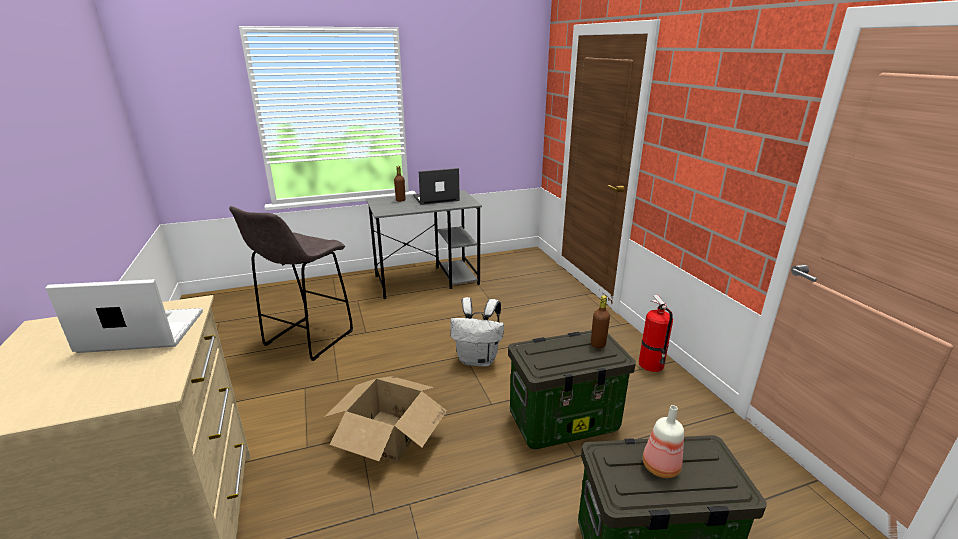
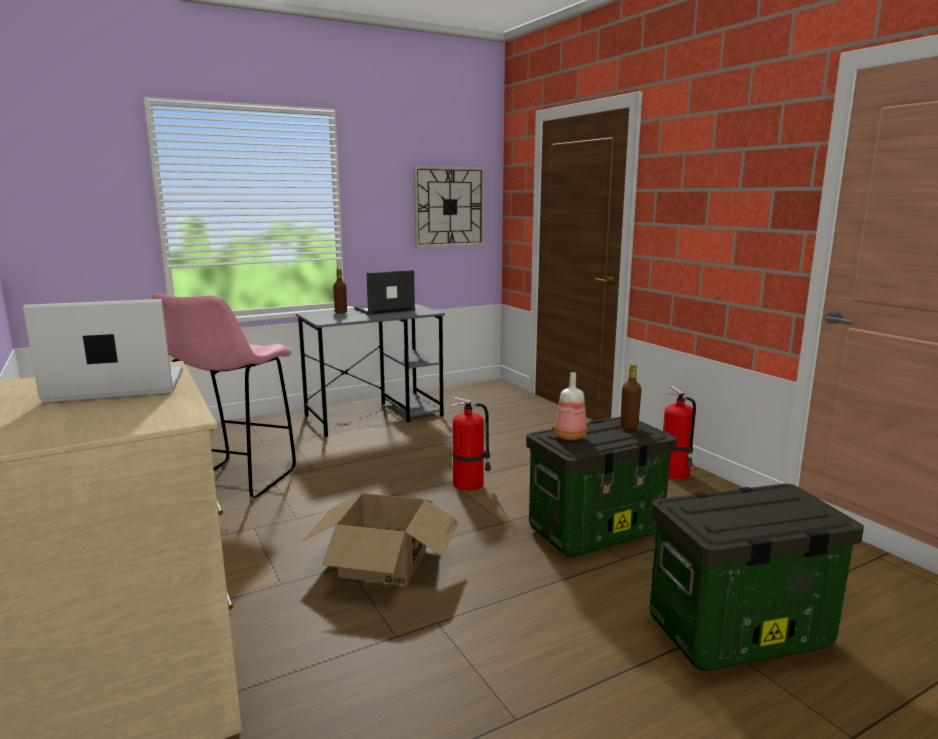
camera: 10 degrees left, 10 degrees down
(307, 339) = (236, 481): grey stool -> pink stool
(478, 359) = (470, 484): white backpack -> fire extinguisher
(497, 107) = (449, 207): none -> wall clock
(659, 467) = (744, 508): bottle -> bottle (569, 437)

